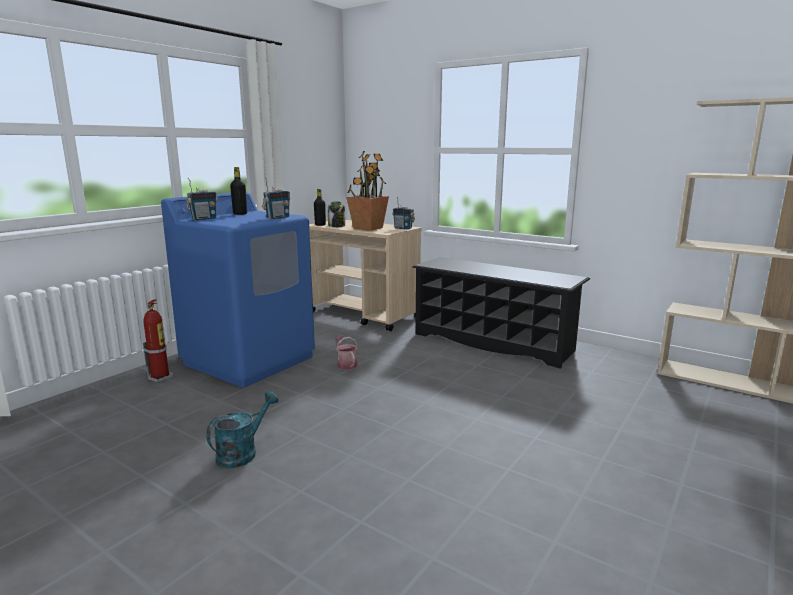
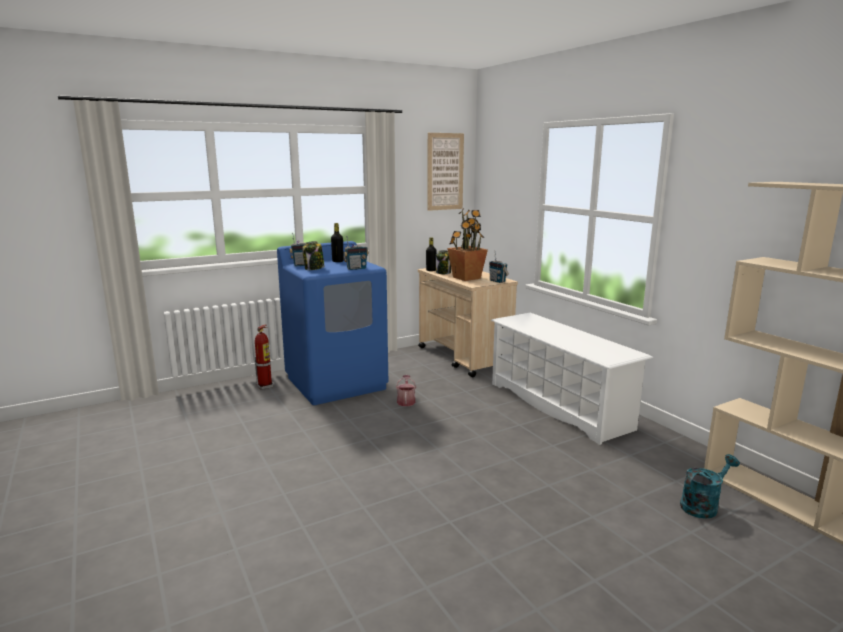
camera: 25 degrees right, 0 degrees up
(226, 220) = (314, 268): none -> jar
(242, 453) = (271, 456): turquoise watering can -> turquoise watering can (703, 505)
(320, 118) = (445, 172): none -> picture
(493, 342) = (559, 405): black shoe rack -> white shoe rack

